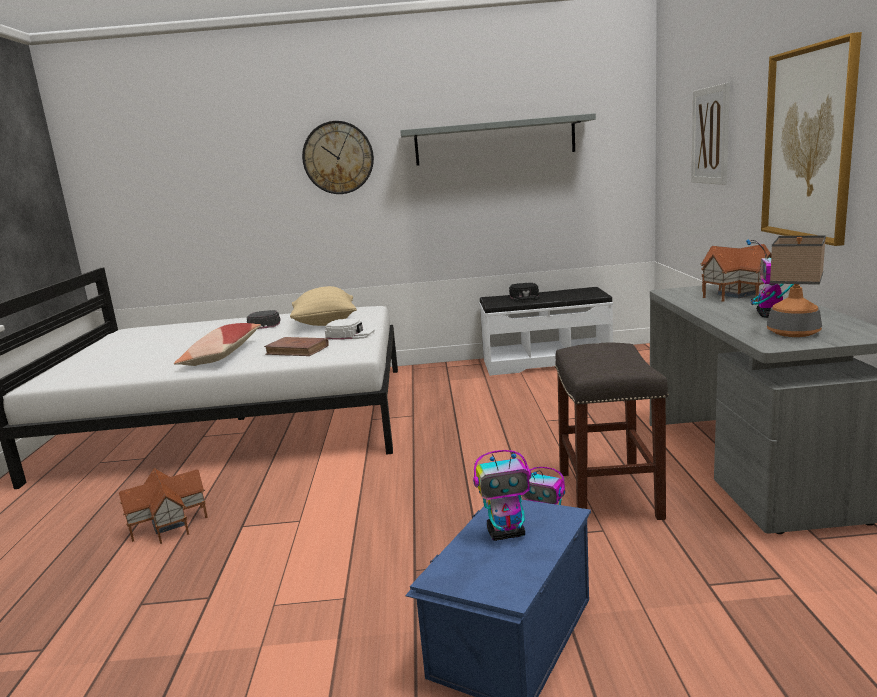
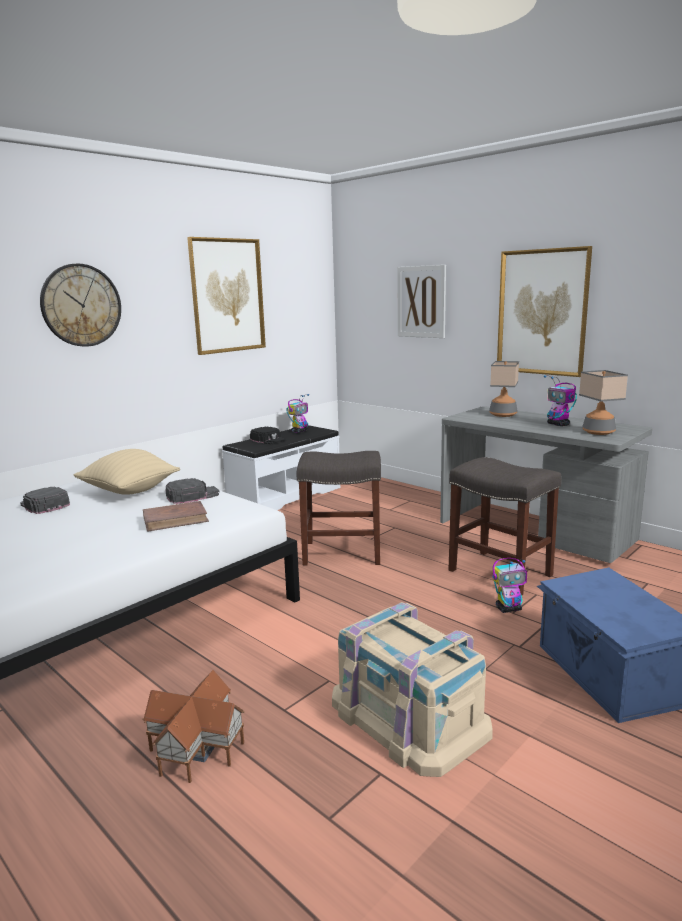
camera: 45 degrees left, 0 degrees up
(222, 355) = (85, 545): pillow -> none
(294, 572) = (407, 716): none -> beige storage box
(350, 334) = (192, 495): white cap -> black cap
(495, 141) = (227, 295): grey shelf -> picture
(495, 426) = (341, 553): none -> grey stool
(506, 533) = (603, 597): toy robot -> toy robot (299, 431)
(737, 294) = (503, 415): toy house -> table lamp

